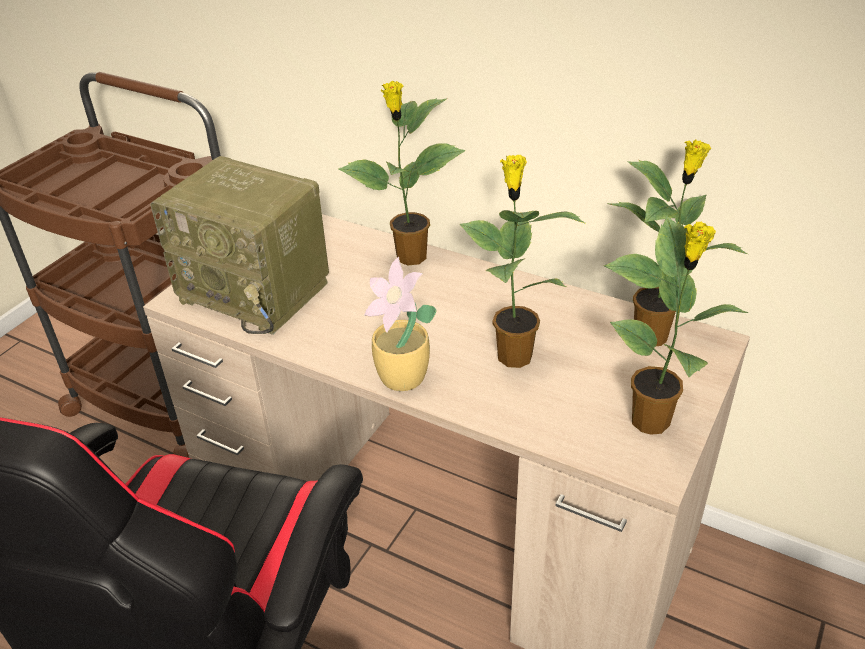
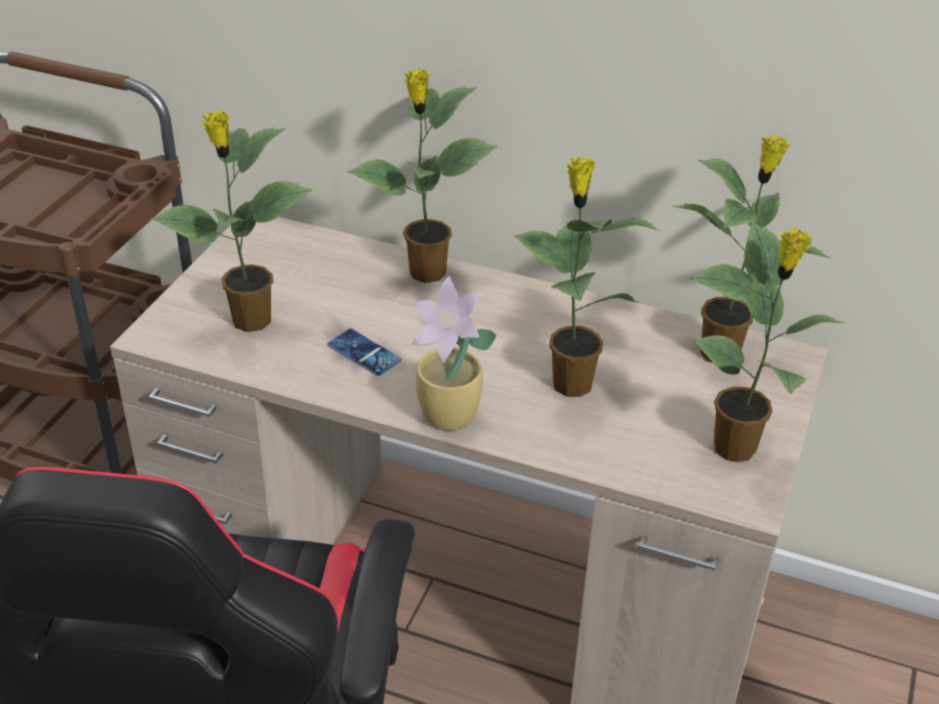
camera: 10 degrees left, 0 degrees up
(257, 291) = (249, 322): radio -> potted plant
(344, 321) = (364, 353): none -> phone

